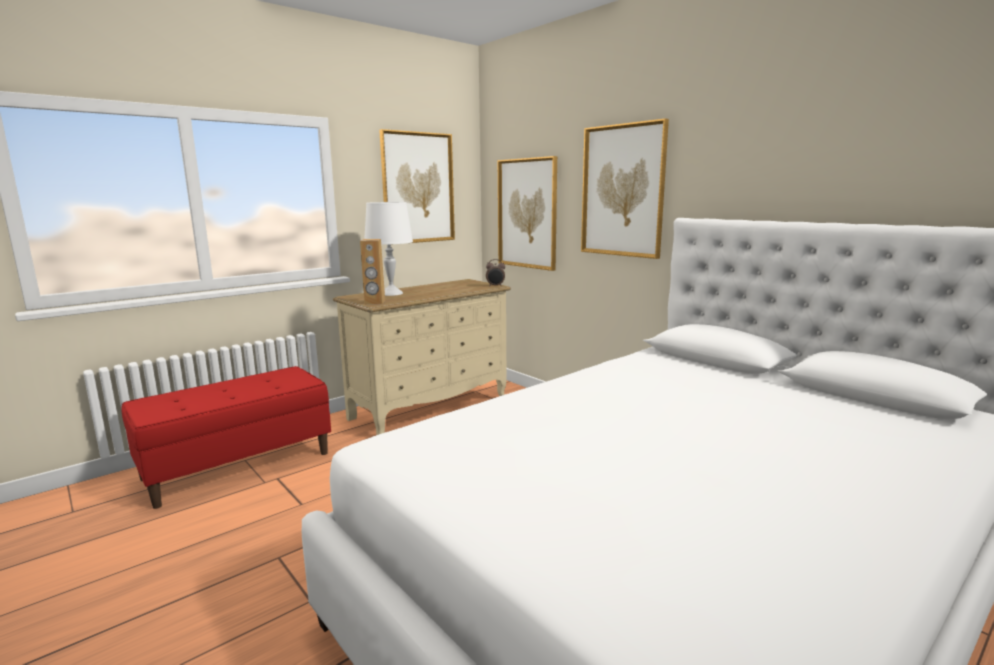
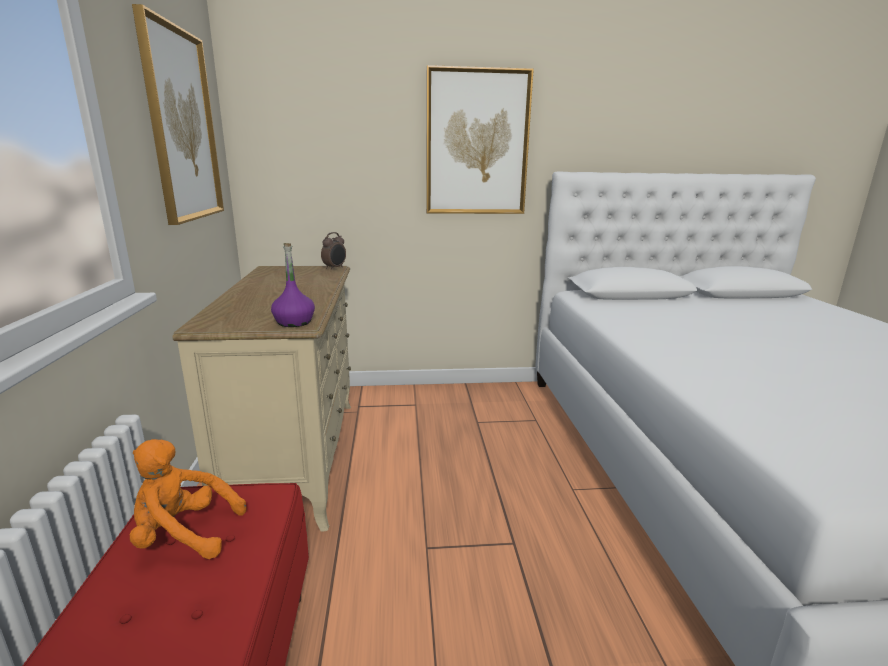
camera: 55 degrees left, 5 degrees up
(271, 380) = (184, 535): none -> orange plush toy
(375, 303) = (294, 322): brown speaker -> purple bottle
(391, 293) = (249, 304): white table lamp -> none
(527, 213) = (328, 170): picture -> none

